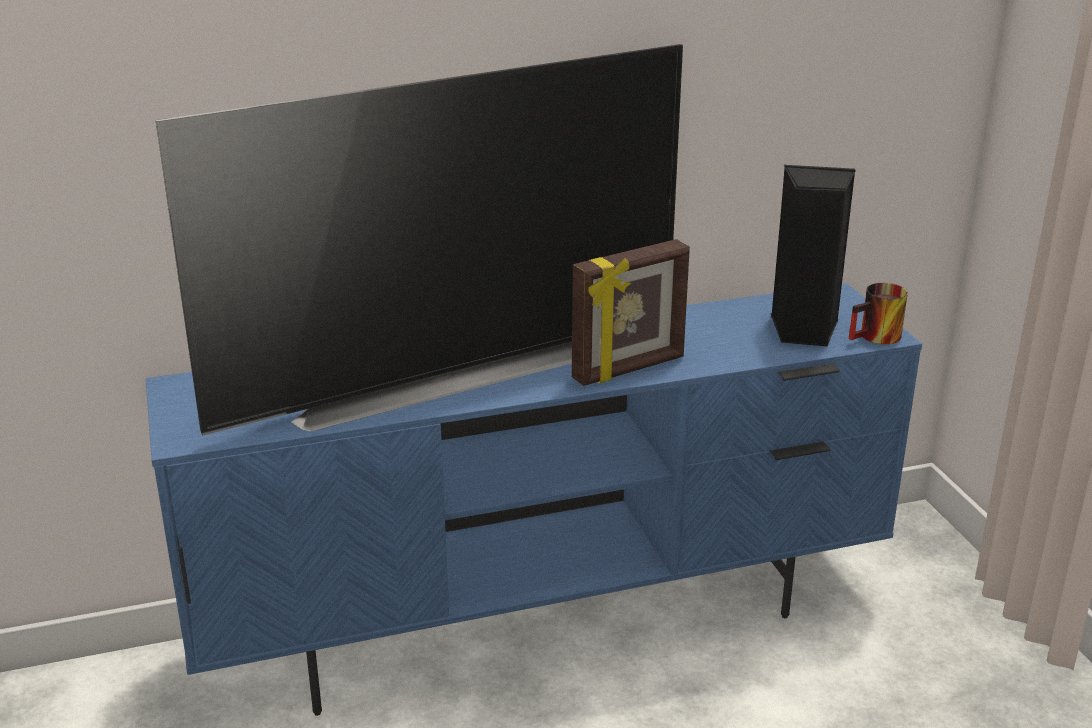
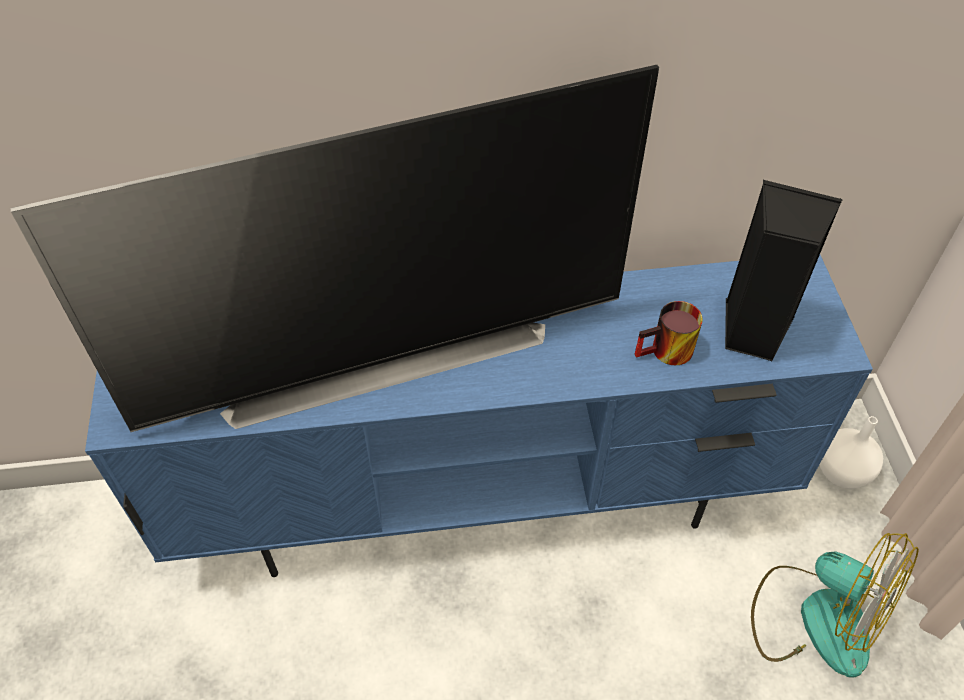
camera: 10 degrees right, 25 degrees up
(629, 369) = (561, 372): picture frame -> none
(877, 338) = (827, 354): mug -> mug (667, 354)
(926, 557) = (843, 473): none -> white vase
(939, 673) = (817, 617): none -> fan

